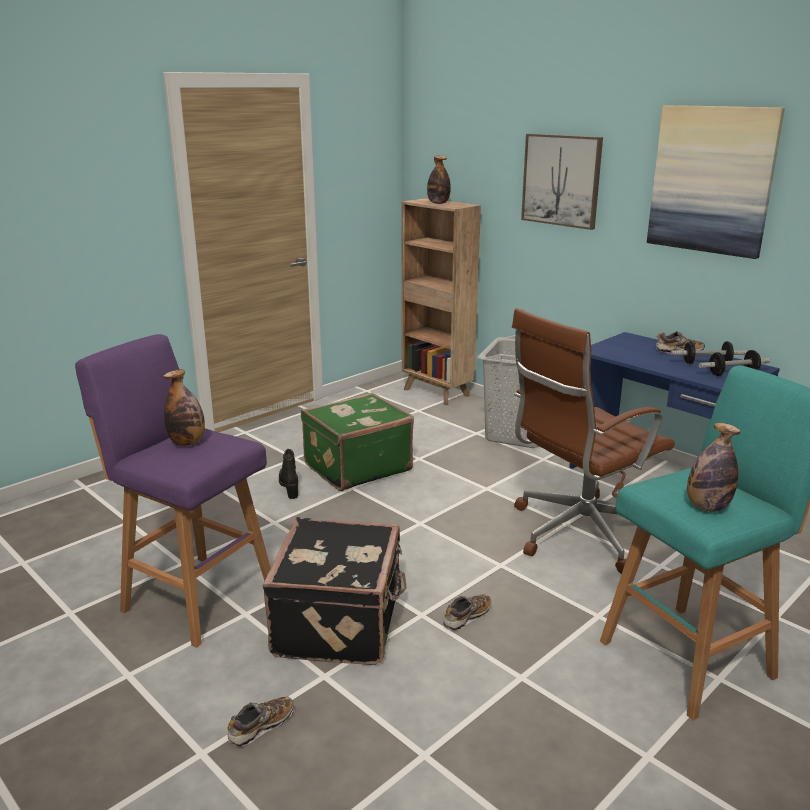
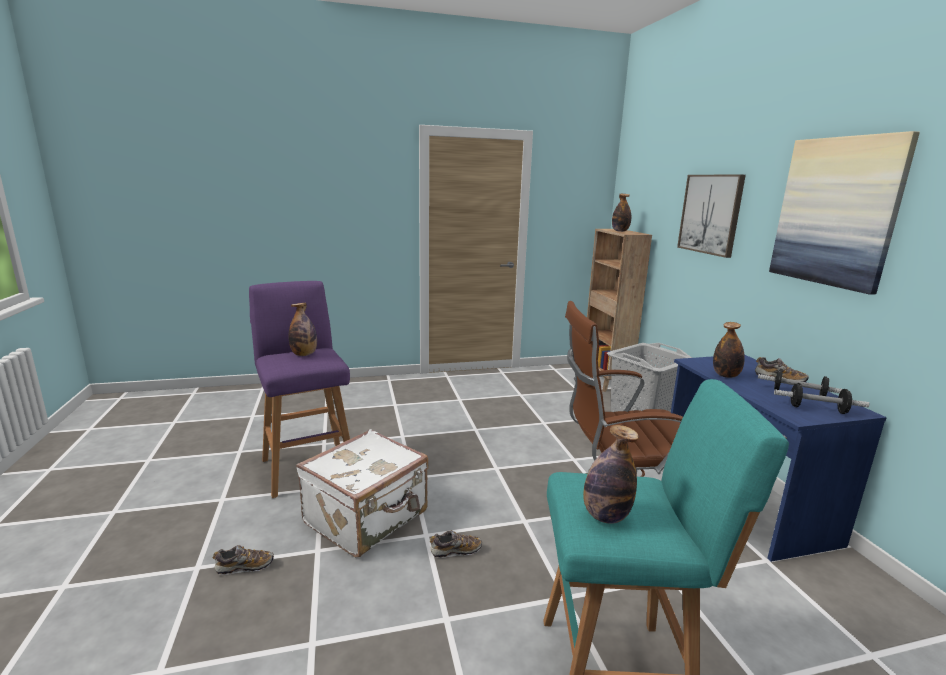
camera: 30 degrees right, 5 degrees down
(290, 487) = (436, 417): black boot -> none
(341, 623) = (368, 518): black suitcase -> white suitcase
(356, 467) = (493, 416): green suitcase -> none
(637, 358) = (726, 375): none -> bottle

